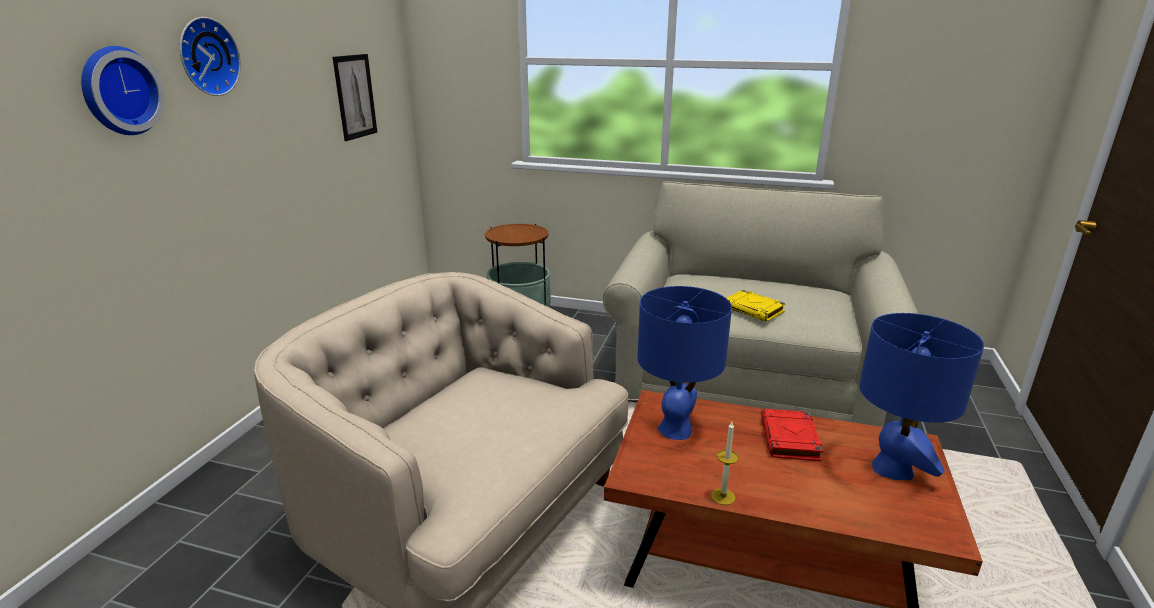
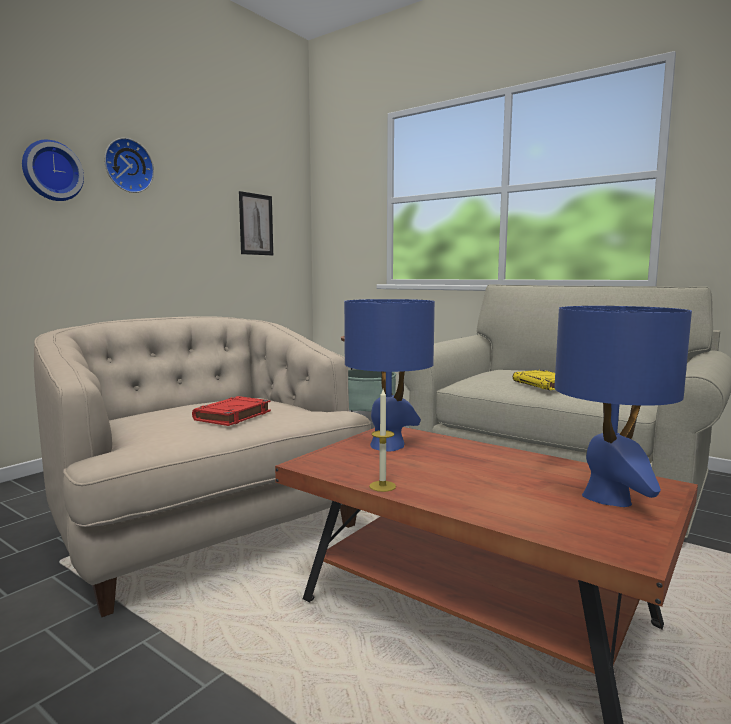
camera: 20 degrees right, 15 degrees down
(790, 439) = (502, 464): red book -> red book (232, 416)

